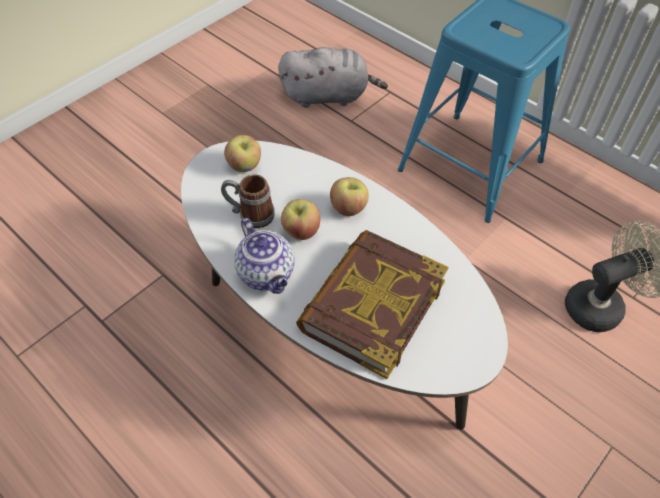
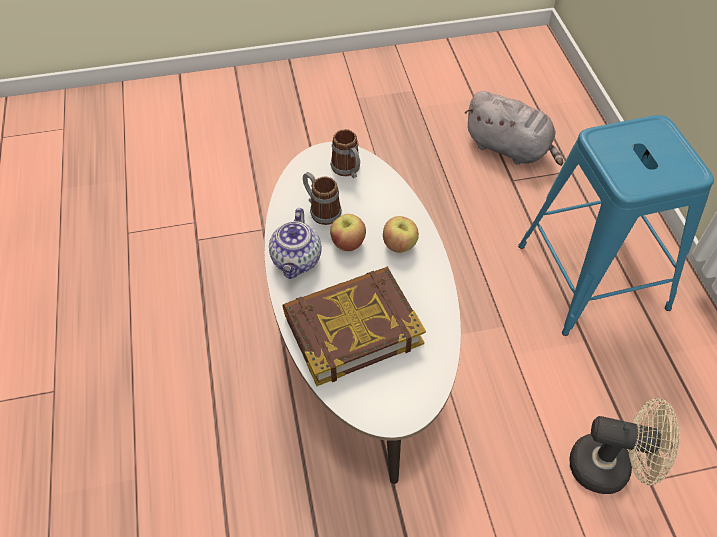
camera: 35 degrees right, 0 degrees up
(245, 166) = (348, 170): apple -> mug

